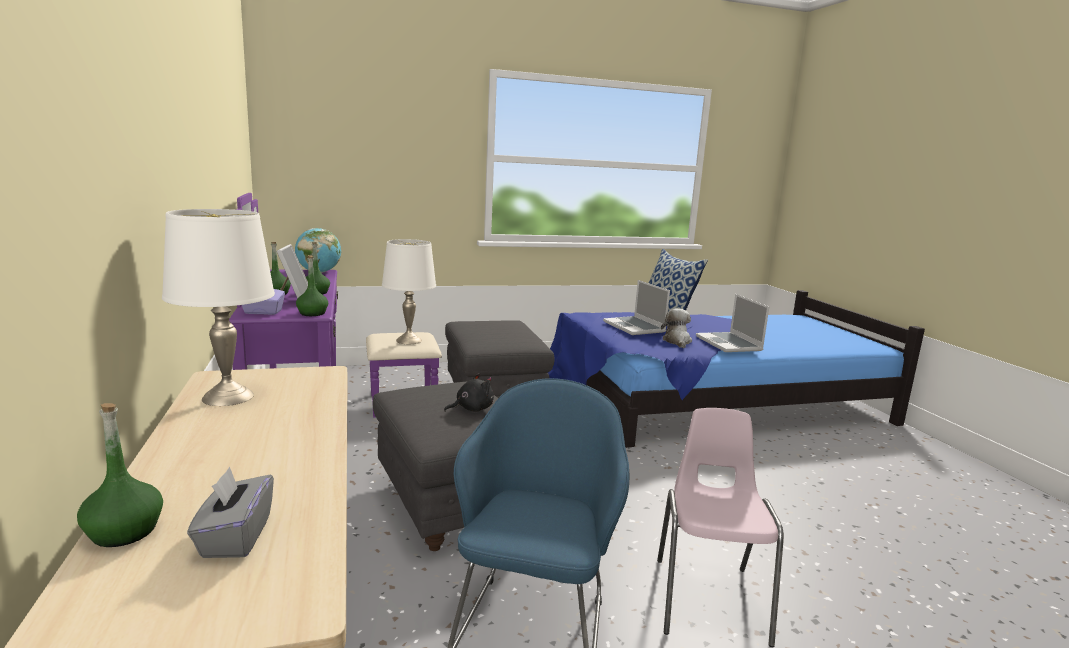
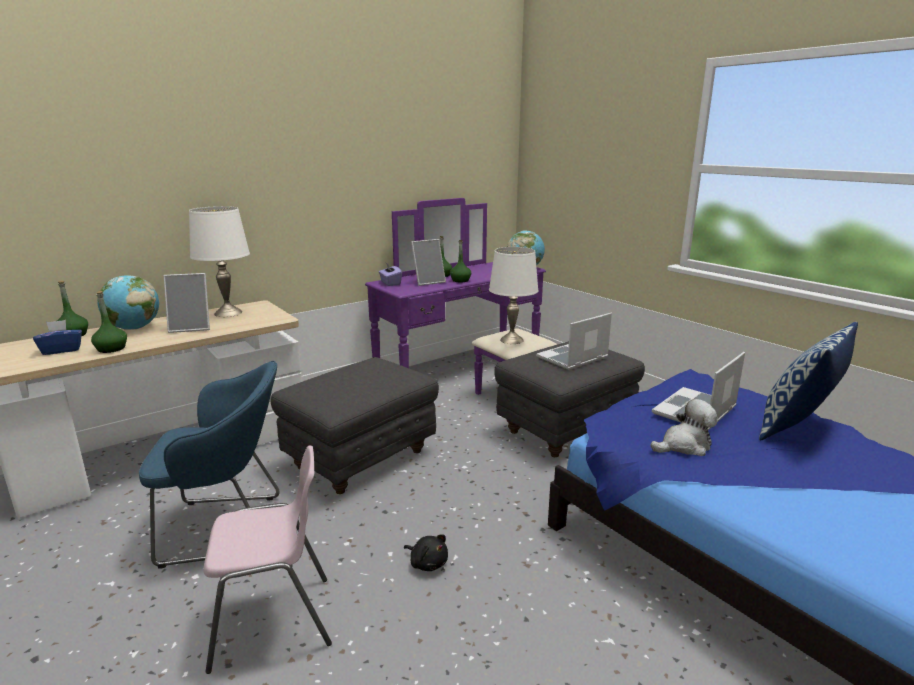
camera: 70 degrees right, 5 degrees up
(188, 468) = (133, 328): none -> globe
(235, 537) = (62, 350): grey tissue box -> blue tissue box
(272, 423) = (192, 327): none -> picture frame
(312, 313) = (403, 291): green bottle -> green bottle (111, 349)
(471, 409) = (355, 386): black plush toy -> black plush toy (427, 563)
(729, 344) = (749, 488): laptop -> laptop (572, 358)

